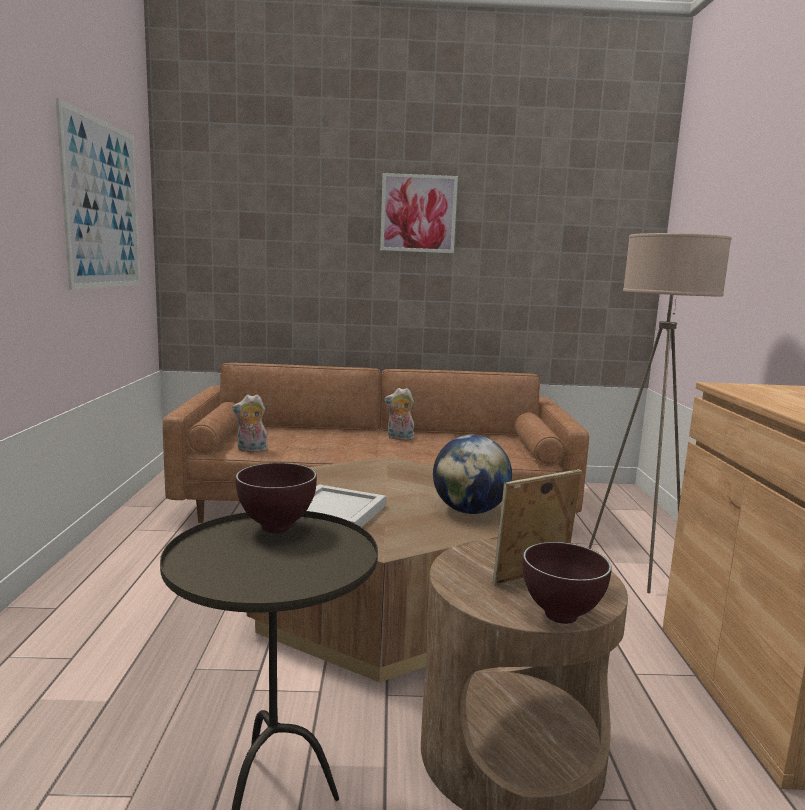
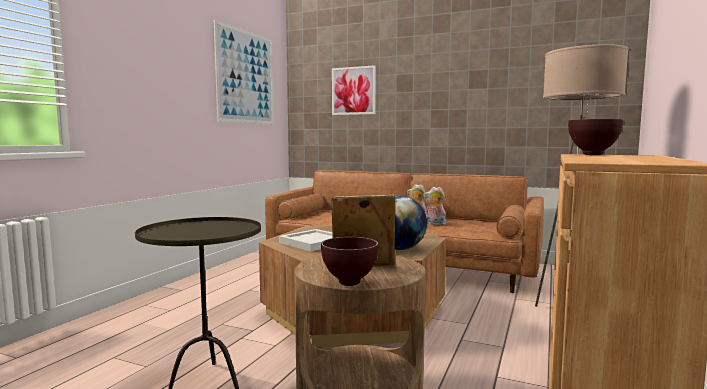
camera: 25 degrees right, 5 degrees down
(251, 450) = (314, 219): plush toy -> plush toy (434, 224)
(276, 529) = (221, 224): brown bowl -> brown bowl (593, 155)
(418, 213) = (442, 68): picture -> picture (353, 91)

